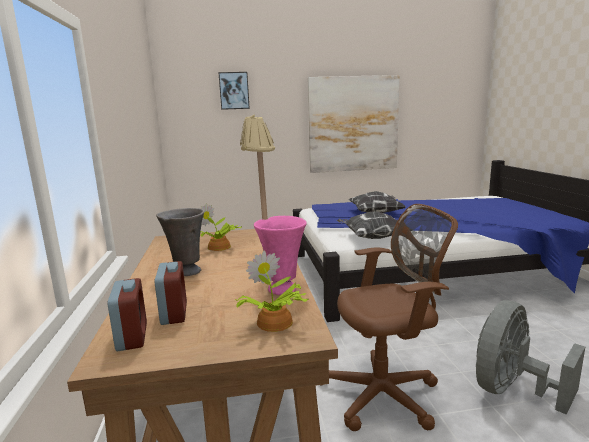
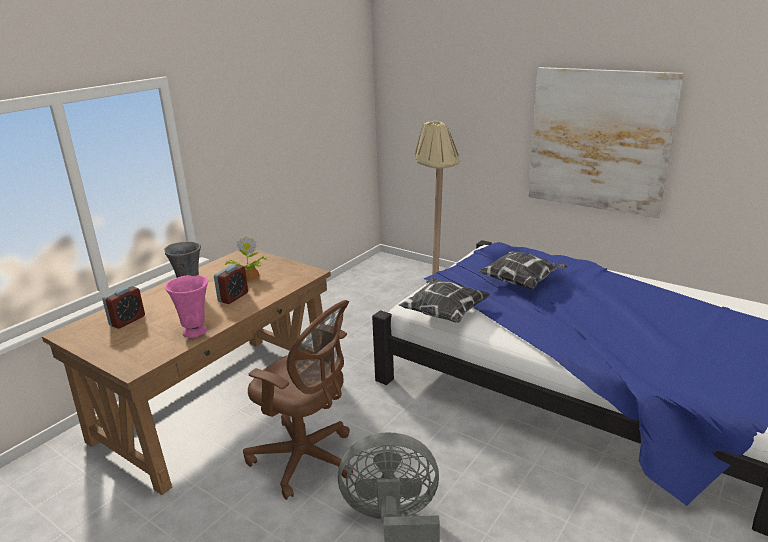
camera: 45 degrees right, 10 degrees up
(132, 337) = (91, 326): alarm clock -> alarm clock (233, 297)
(234, 90) = (449, 78): picture -> none
(274, 323) = (141, 352): potted plant -> none

